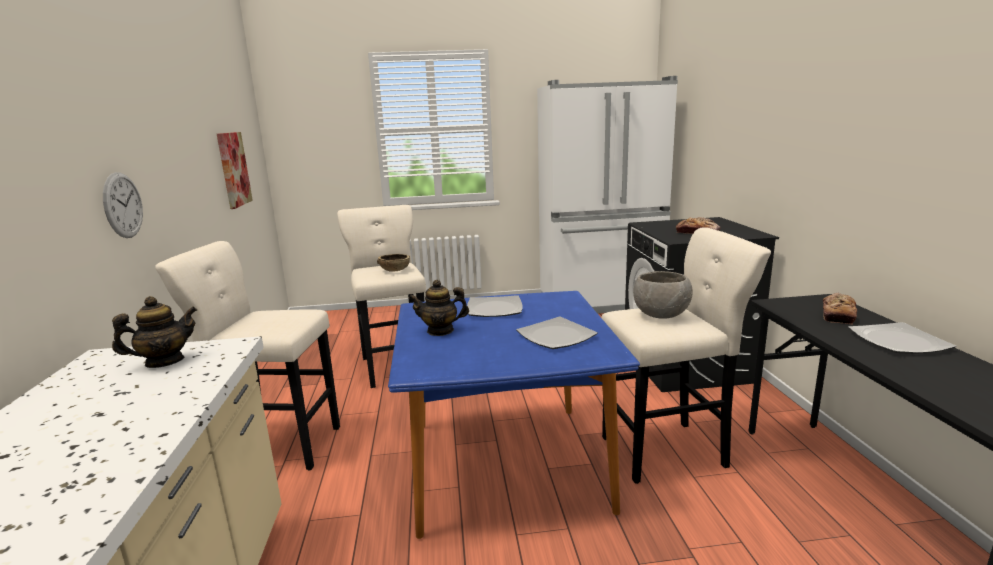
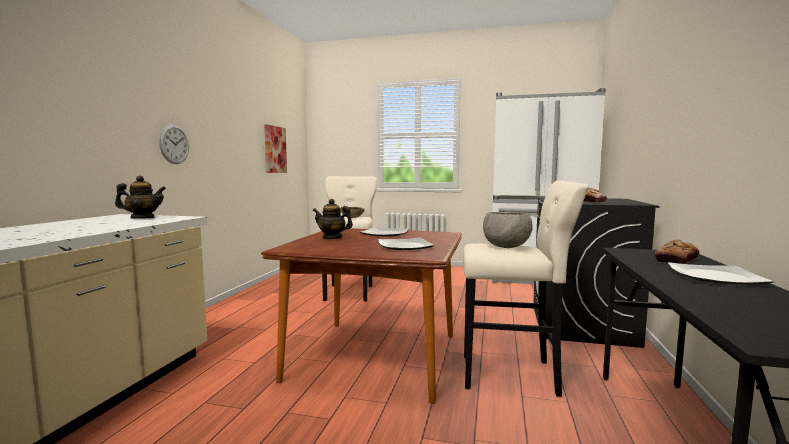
camera: 20 degrees right, 10 degrees down
(277, 446) = (240, 319): beige stool -> none
(507, 465) = (376, 357): blue dining table -> brown dining table

